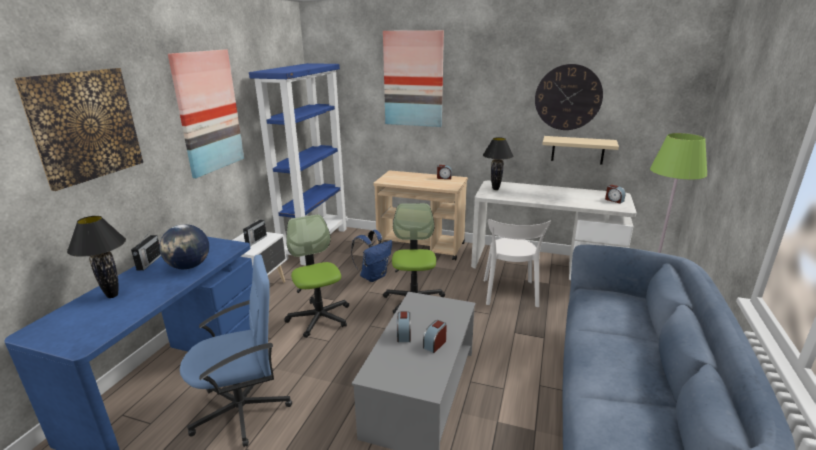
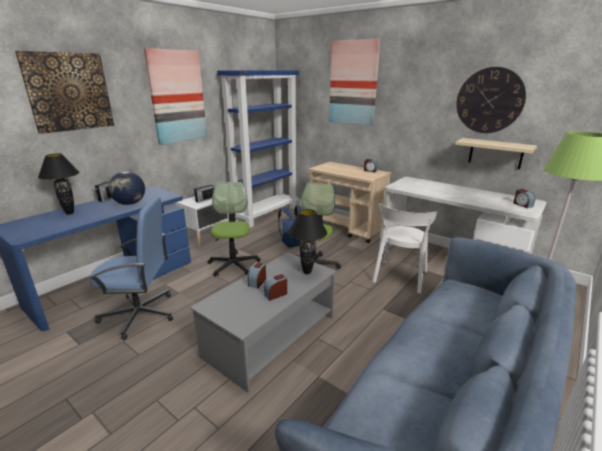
camera: 20 degrees right, 0 degrees up
(495, 189) = (409, 183): black table lamp -> black table lamp (307, 272)

